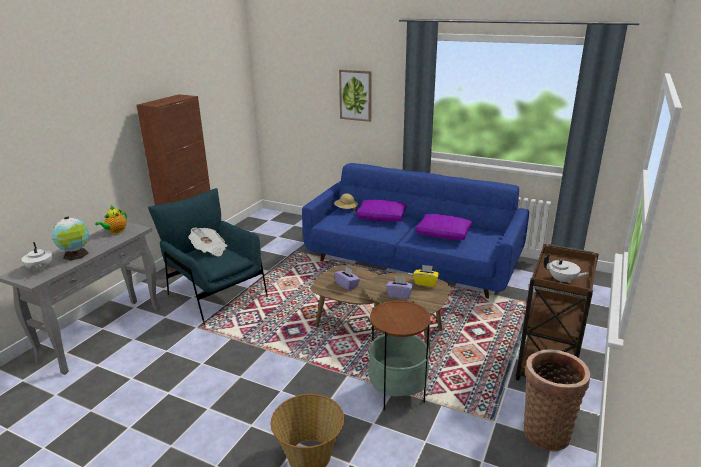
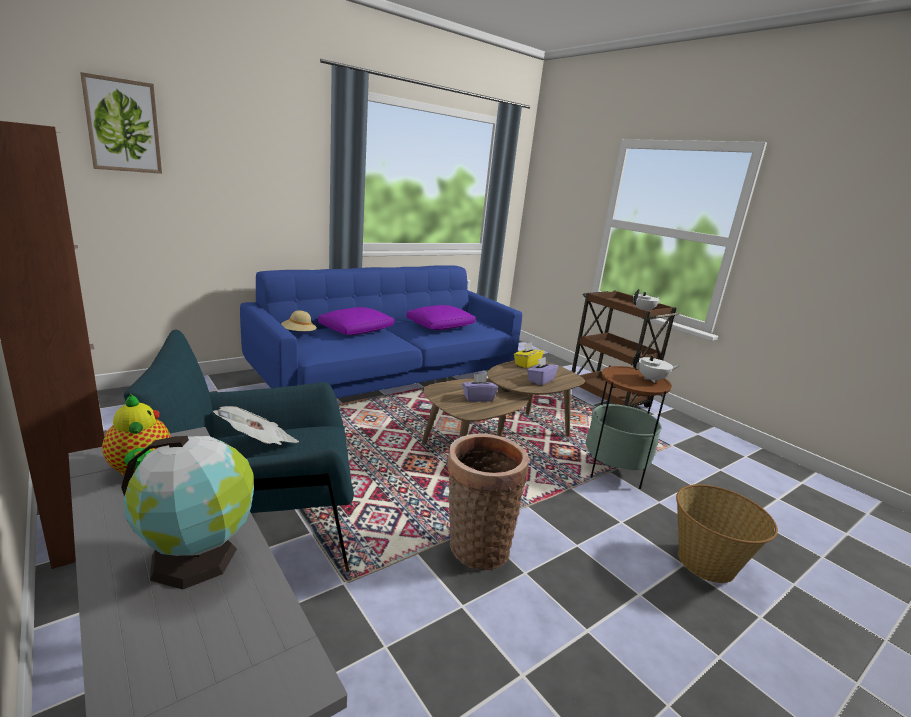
camera: 65 degrees left, 5 degrees down
(40, 269) = (201, 656): white teapot -> white teapot (652, 379)
(355, 95) = (244, 168): picture -> picture (123, 126)
(545, 430) = (687, 432): basket -> basket (475, 546)

